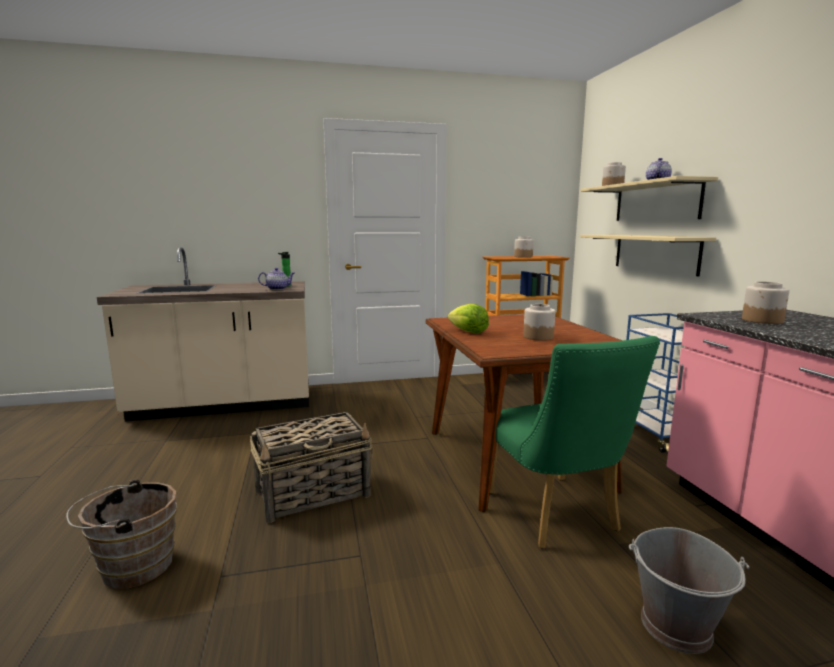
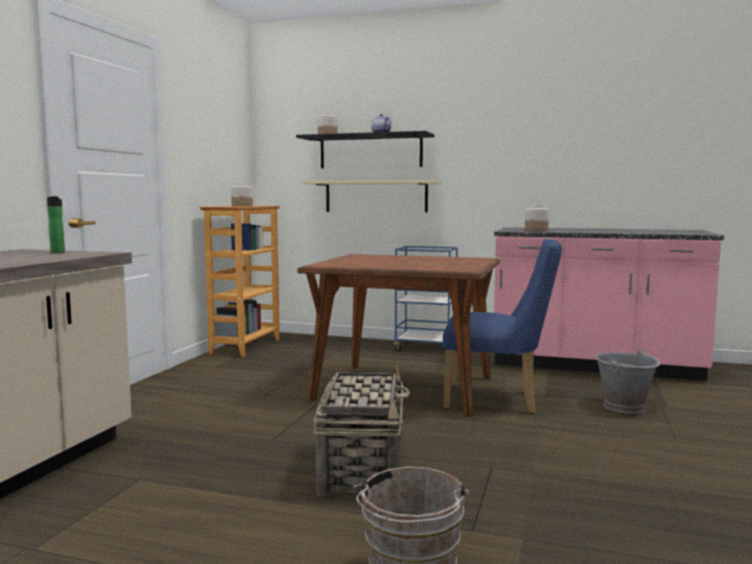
camera: 60 degrees left, 5 degrees down
(278, 289) = (75, 254): teapot -> none
(468, 332) = (385, 266): lettuce -> none
(538, 337) = (432, 262): jar -> none
(556, 516) = (499, 400): green chair -> blue chair
(656, 202) = (370, 152): beige shelf -> black shelf

